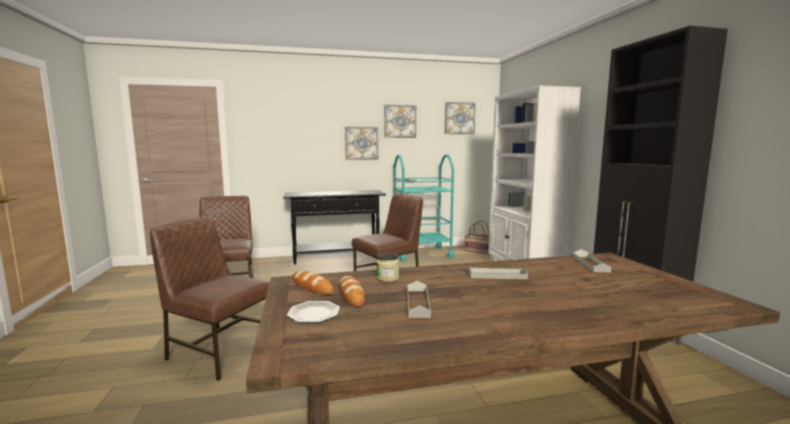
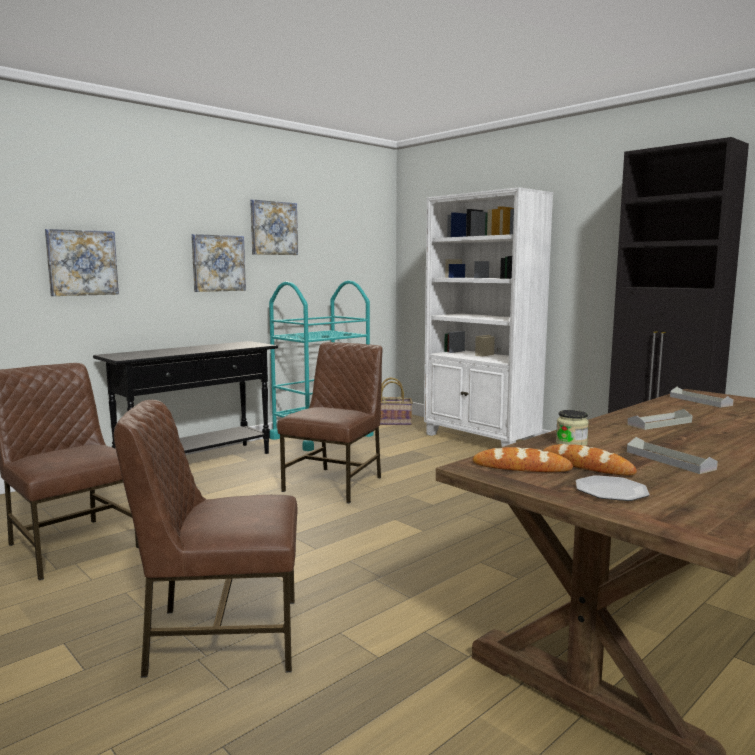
camera: 30 degrees left, 0 degrees up
(459, 118) = (351, 226): picture -> picture (82, 263)

